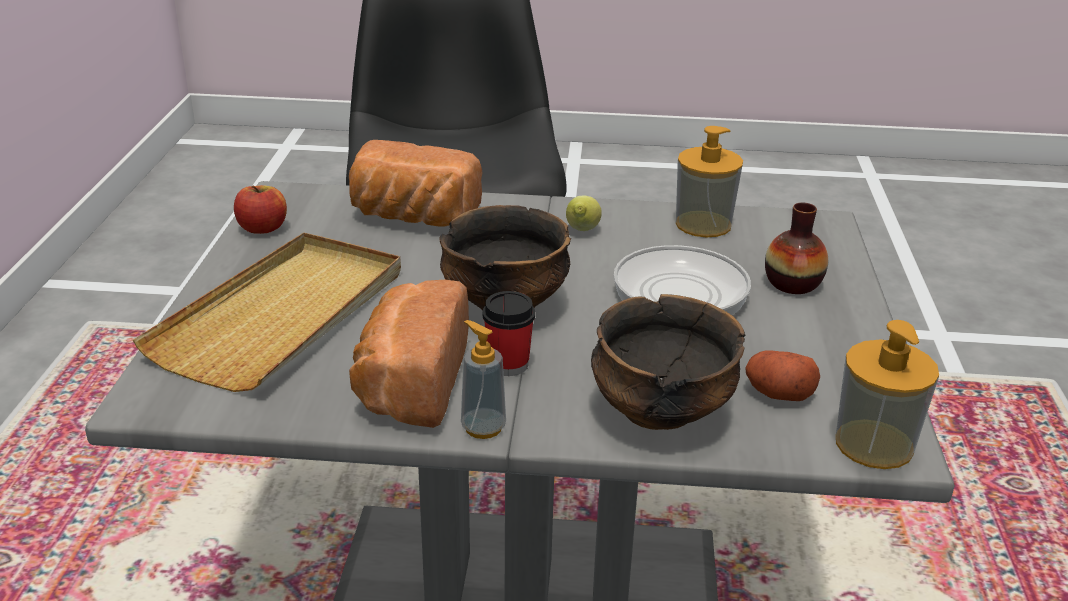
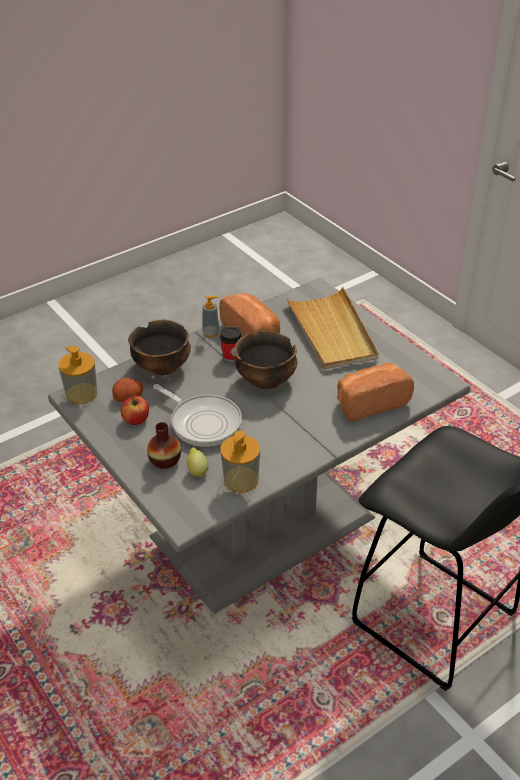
camera: 140 degrees right, 10 degrees up
(262, 228) = (412, 360): apple -> apple (136, 419)
(582, 231) = (289, 439): lemon -> lemon (197, 471)

